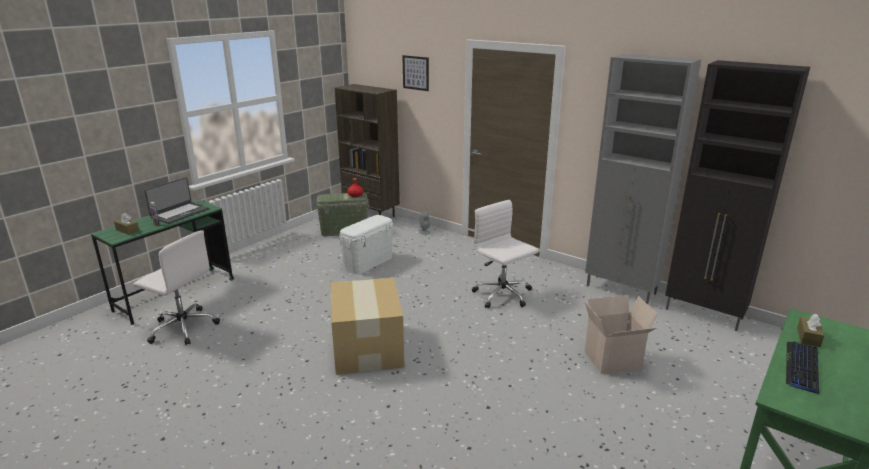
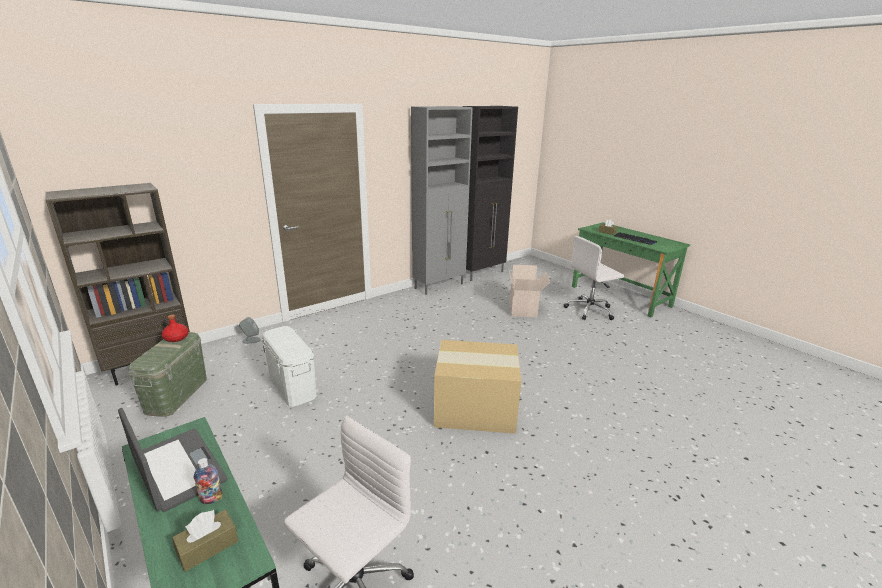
camera: 75 degrees left, 0 degrees up
(415, 73) = (180, 154): picture -> none
(503, 295) = (420, 327): white office chair -> white office chair (590, 310)

